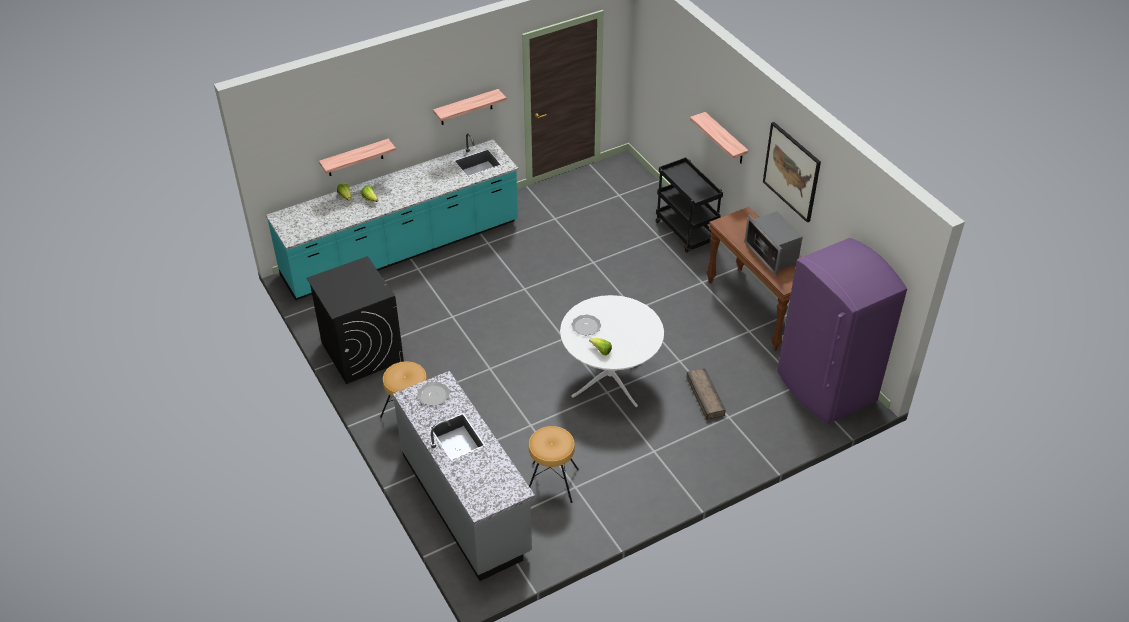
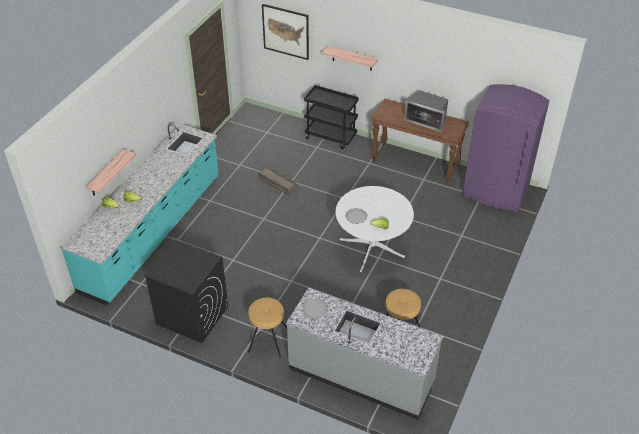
camera: 35 degrees left, 0 degrees up
(466, 107) = (162, 104): shelf -> none
(704, 396) = (436, 230): crate -> crate (276, 183)
(792, 171) = (425, 58): picture -> picture (286, 31)

